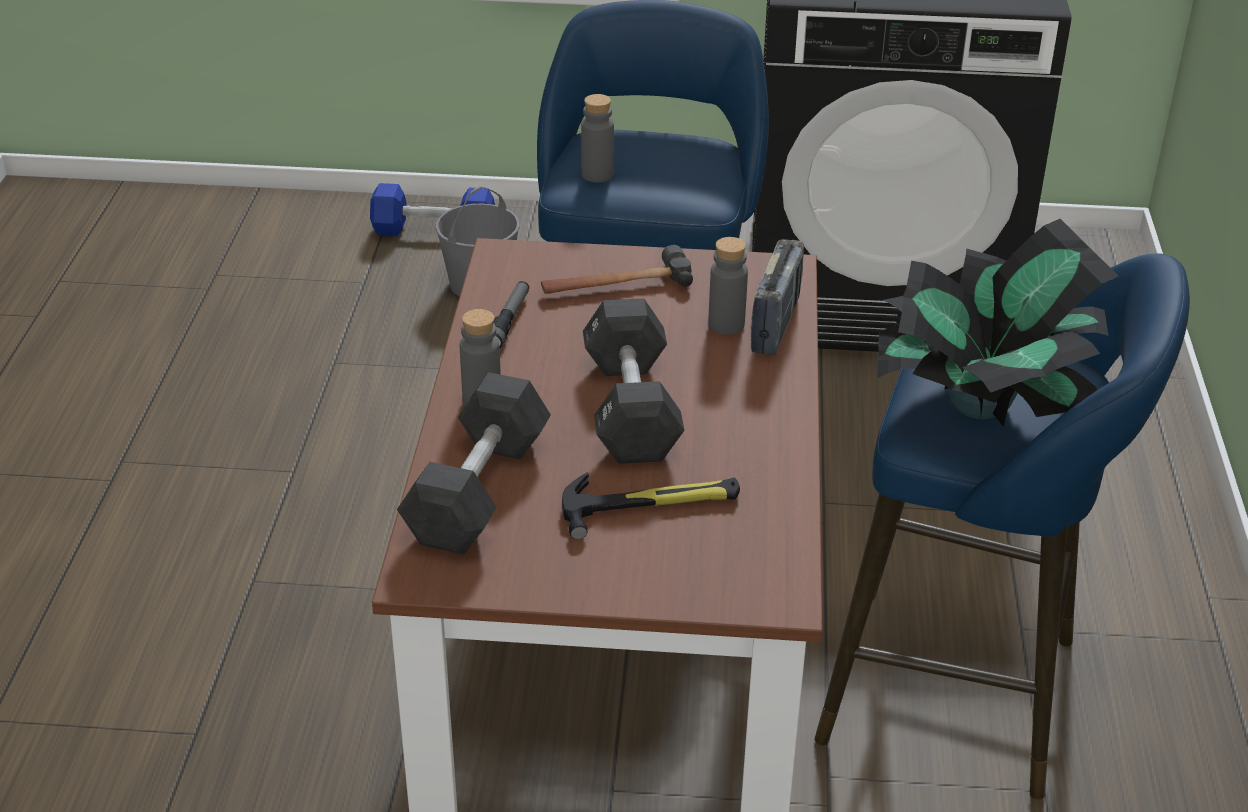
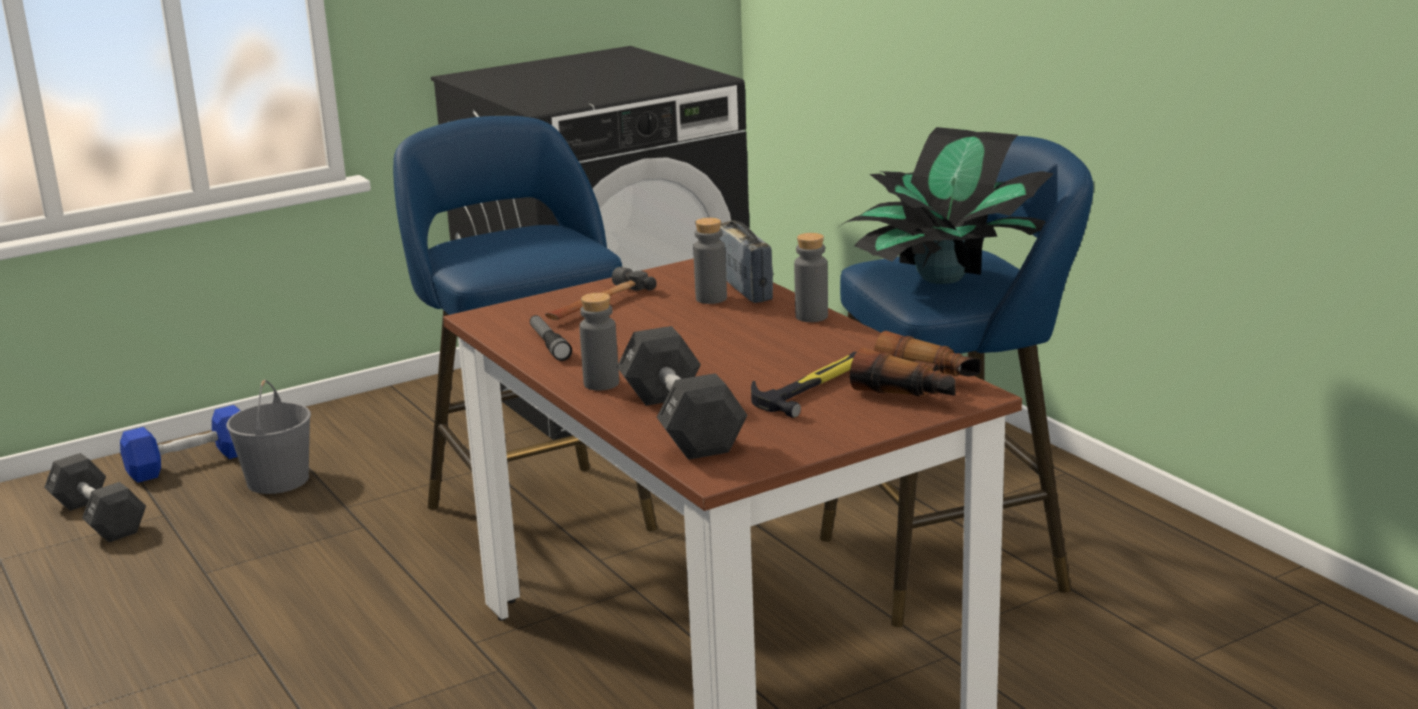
camera: 35 degrees left, 15 degrees down
(597, 174) = (487, 259): grey bottle -> grey bottle (811, 316)
(631, 408) = (717, 352): black dumbbell -> black dumbbell (98, 518)
(741, 560) = (918, 388): none -> binoculars

